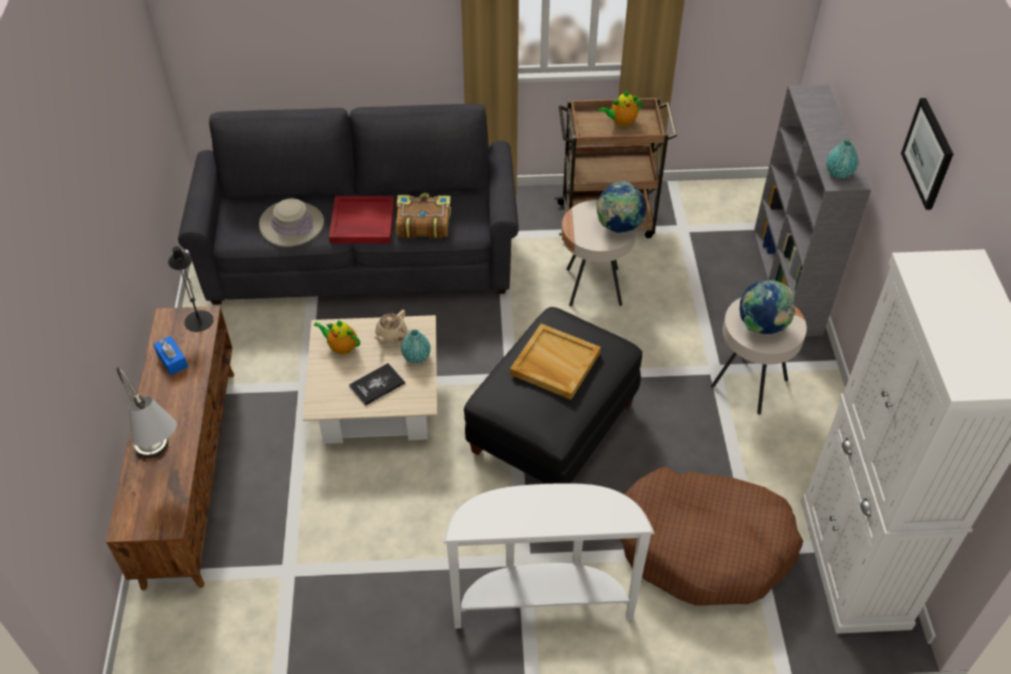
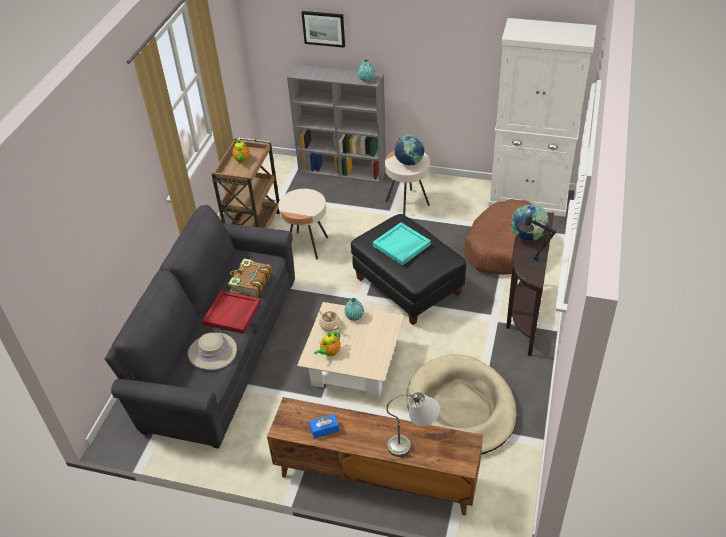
camera: 70 degrees left, 5 degrees down
(198, 318) = (289, 411): black table lamp -> black table lamp (531, 261)
(326, 548) = (461, 408): none -> beige dog bed
(377, 385) = (370, 339): book -> none
(542, 602) = (523, 316): white console table -> brown console table
(554, 364) = (401, 245): beige tray -> turquoise tray
(618, 227) = (308, 196): globe -> globe (528, 237)
(928, 153) = (422, 22): picture -> picture (323, 28)

